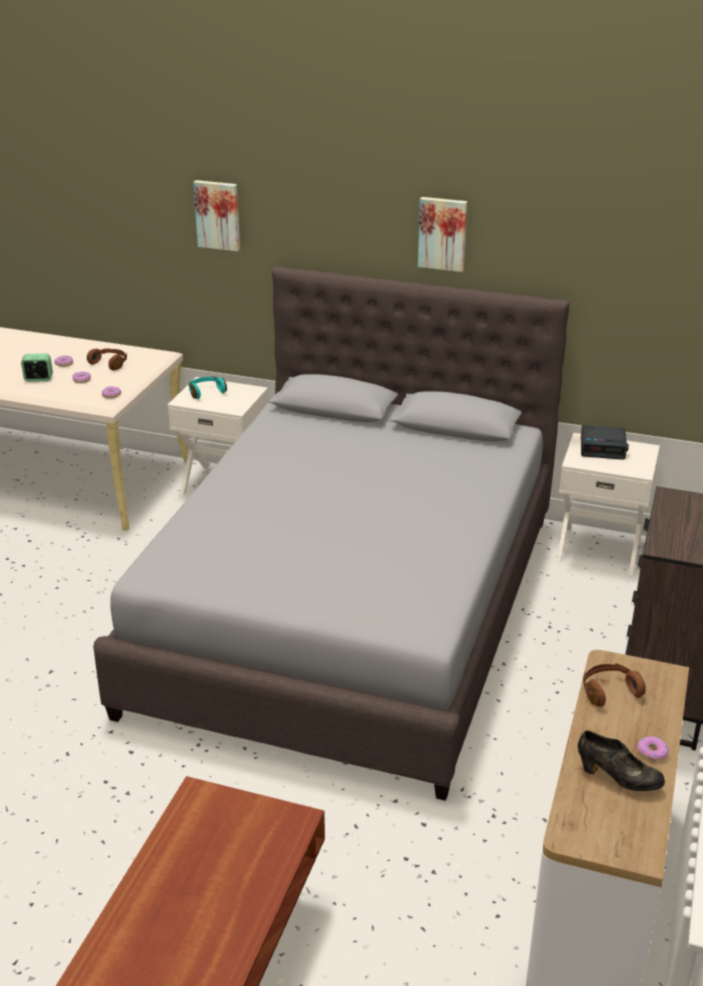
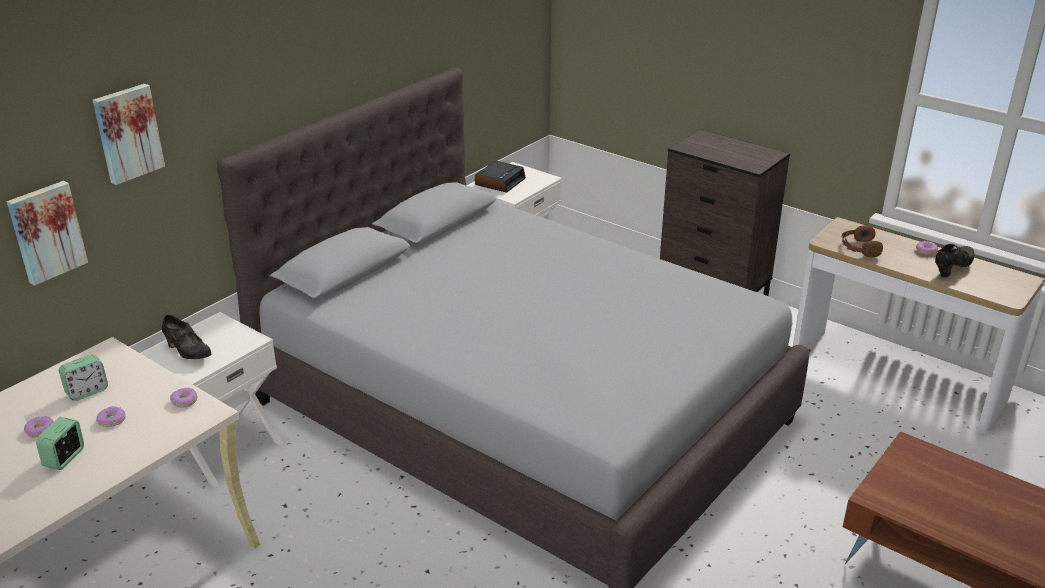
camera: 70 degrees left, 0 degrees up
(110, 364) = (87, 391): brown headphones -> alarm clock
(206, 392) = (188, 353): turquoise headphones -> black shoe
(443, 233) = (350, 50): picture -> picture (46, 231)

